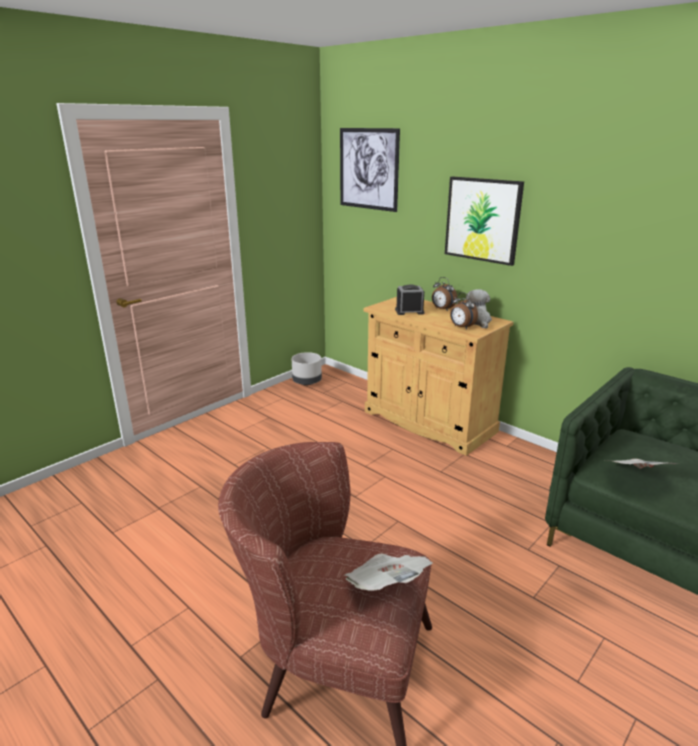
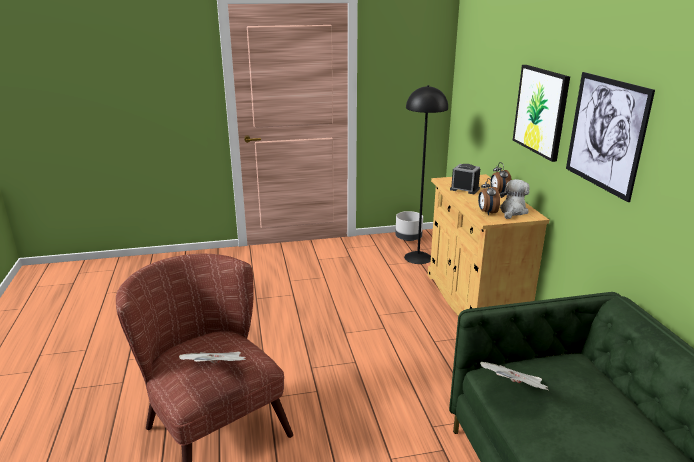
camera: 35 degrees right, 0 degrees up
(337, 398) = (418, 257): none -> black floor lamp
(368, 169) = (479, 50): picture -> picture (606, 134)

